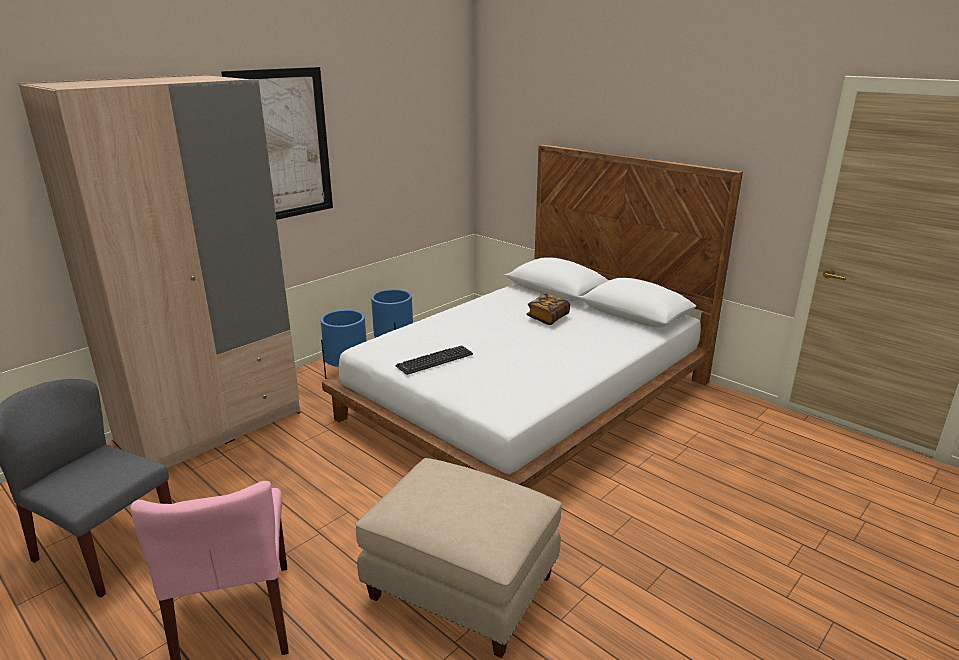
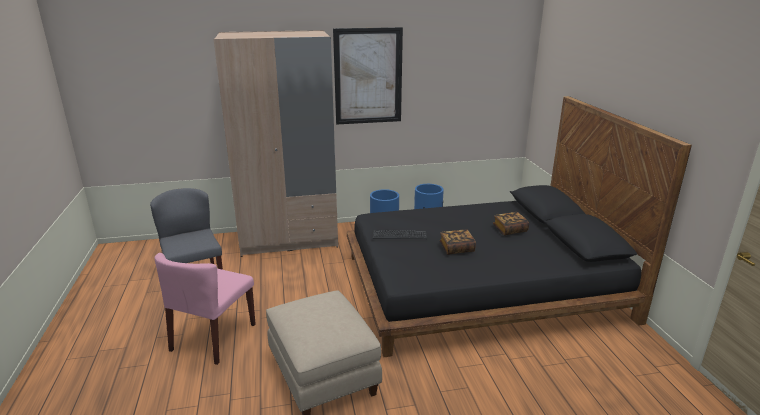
camera: 35 degrees right, 0 degrees up
(519, 355) = (456, 248): none -> book
(528, 400) = (480, 286): white bed -> black bed

